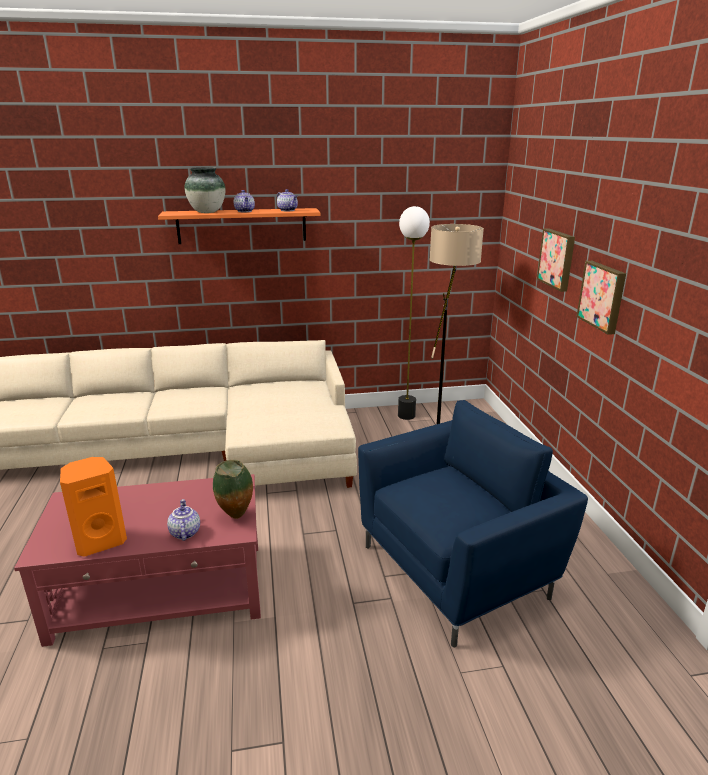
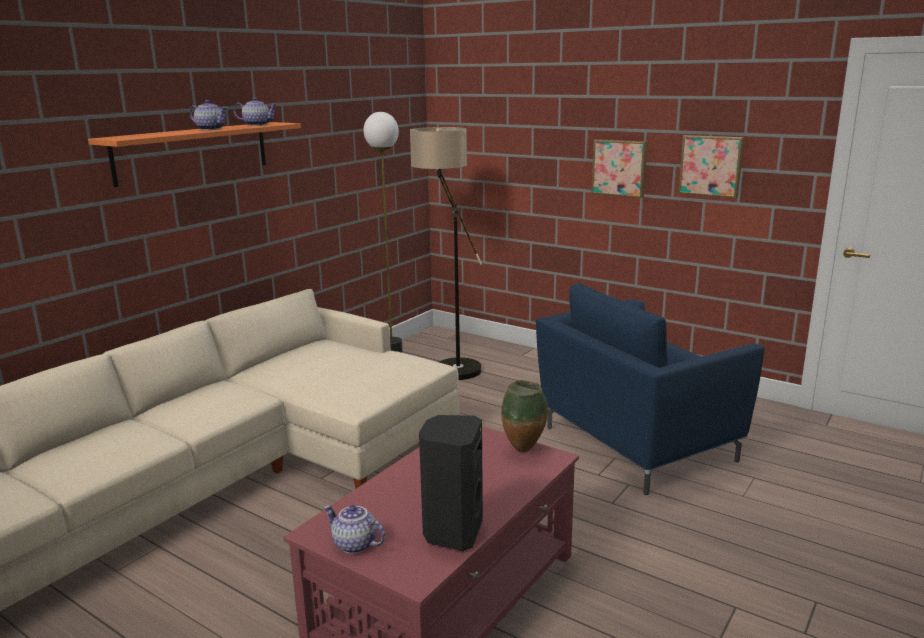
camera: 45 degrees left, 5 degrees down
(100, 541) = (452, 532): orange speaker -> black speaker
(184, 532) = (511, 483): teapot -> teapot (354, 545)
(207, 212) = (165, 133): vase -> none
(457, 571) = (634, 444): blue armchair -> blue armchair turned 135 degrees counterclockwise
(557, 259) = (541, 147): picture -> picture (711, 165)

